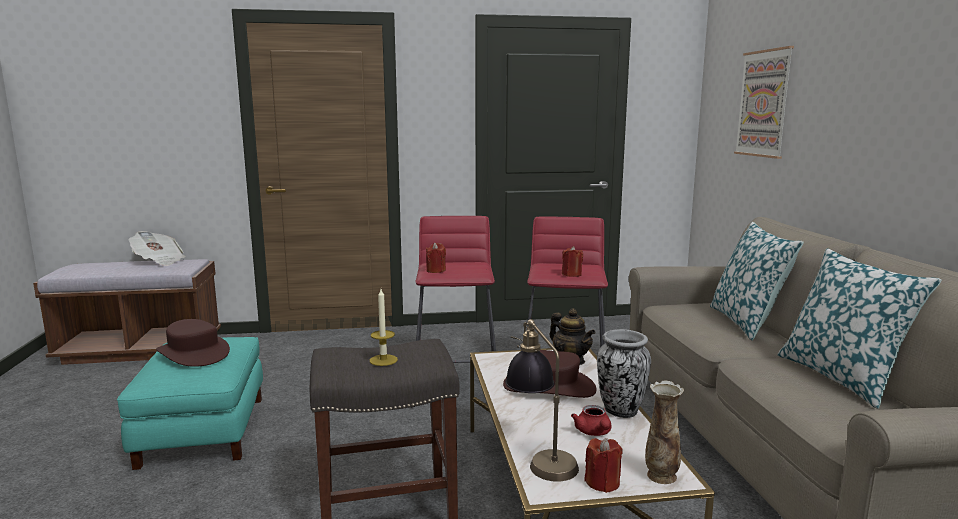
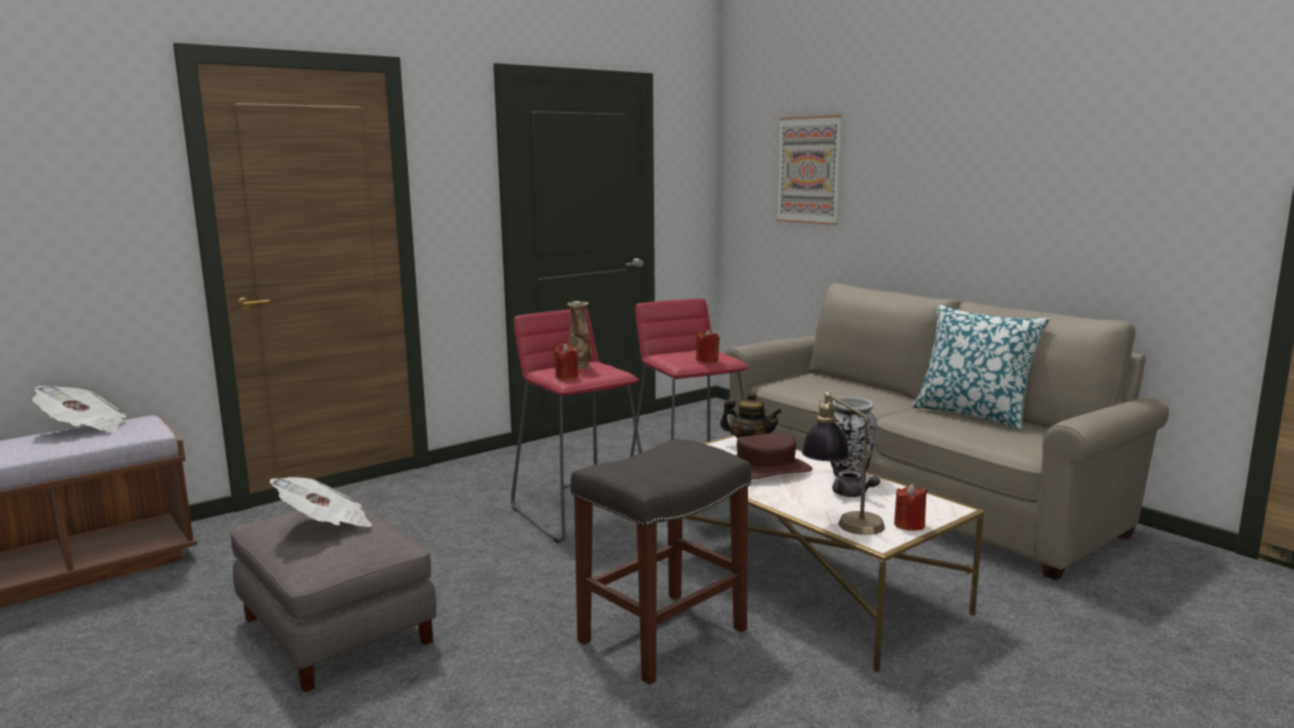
camera: 30 degrees left, 0 degrees up
(194, 353) = (326, 525): brown hat -> newspaper
(202, 431) = (334, 630): turquoise ottoman -> grey ottoman
(383, 360) = (670, 464): candle -> none
(594, 432) = (853, 495): red teapot -> grey teapot
(661, 476) = (940, 510): vase -> vase (580, 367)
(747, 322) = (855, 386): pillow -> none

